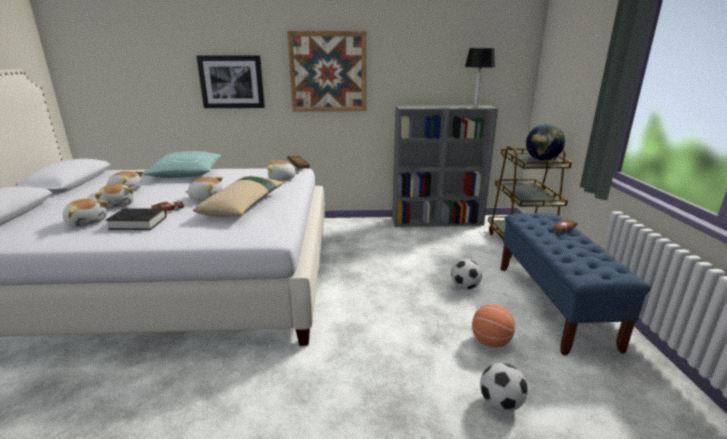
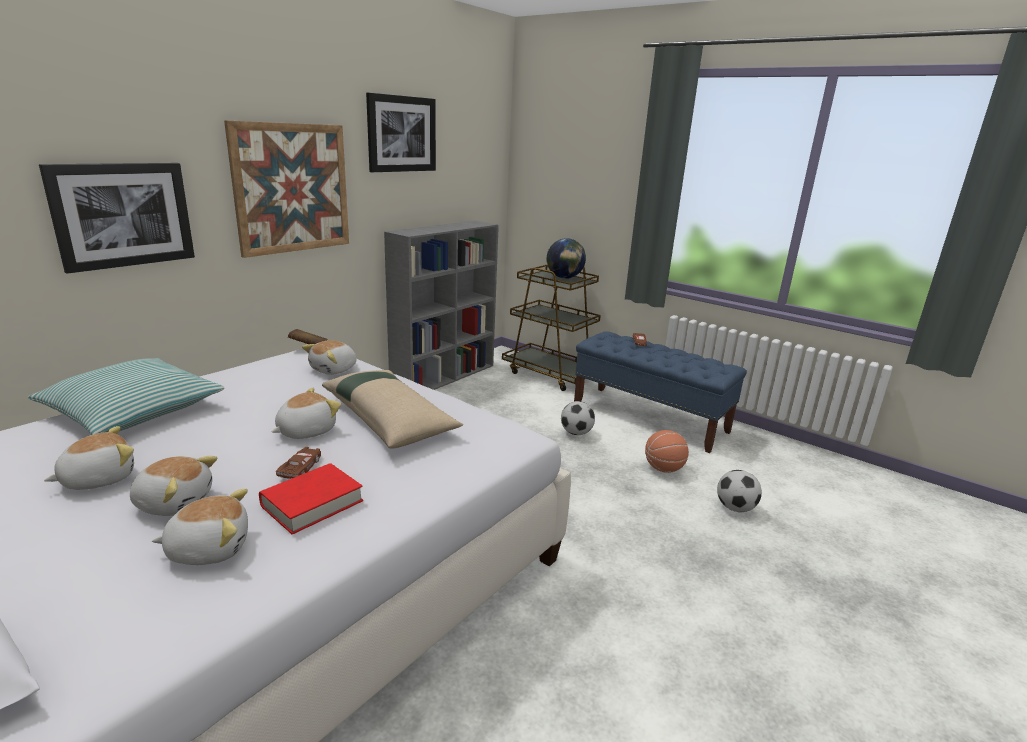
camera: 50 degrees left, 0 degrees up
(138, 223) = (312, 503): black book -> red book
(419, 36) = (401, 134): none -> picture
(476, 107) = (474, 224): table lamp -> none

